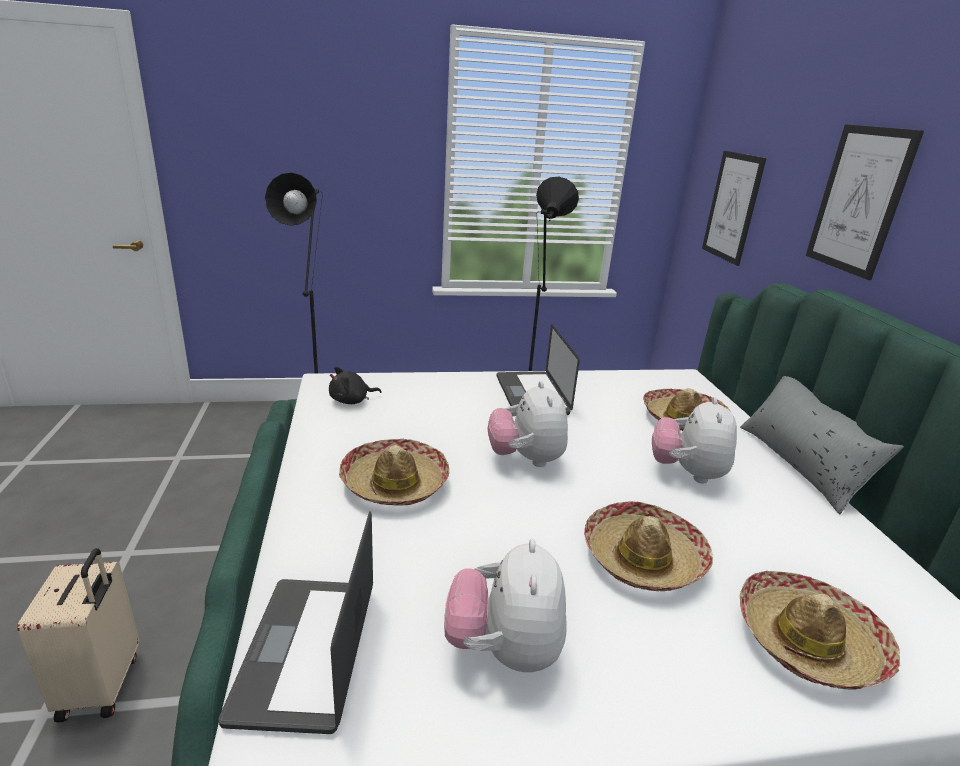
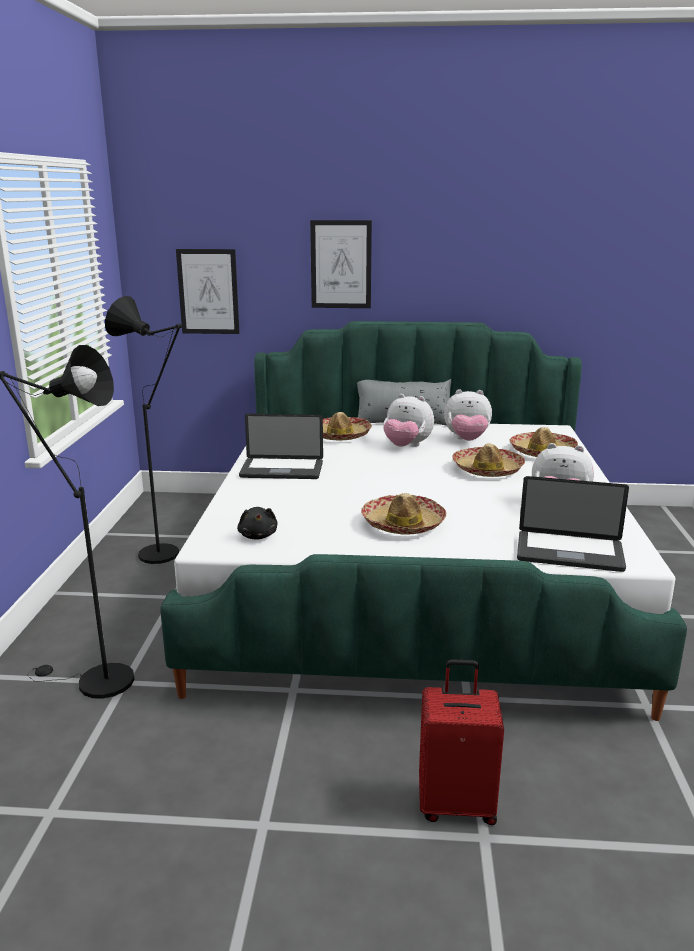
camera: 75 degrees left, 5 degrees down
(102, 686) = (456, 804): beige suitcase -> red suitcase
(526, 459) = (380, 483): plush toy -> plush toy (467, 440)

